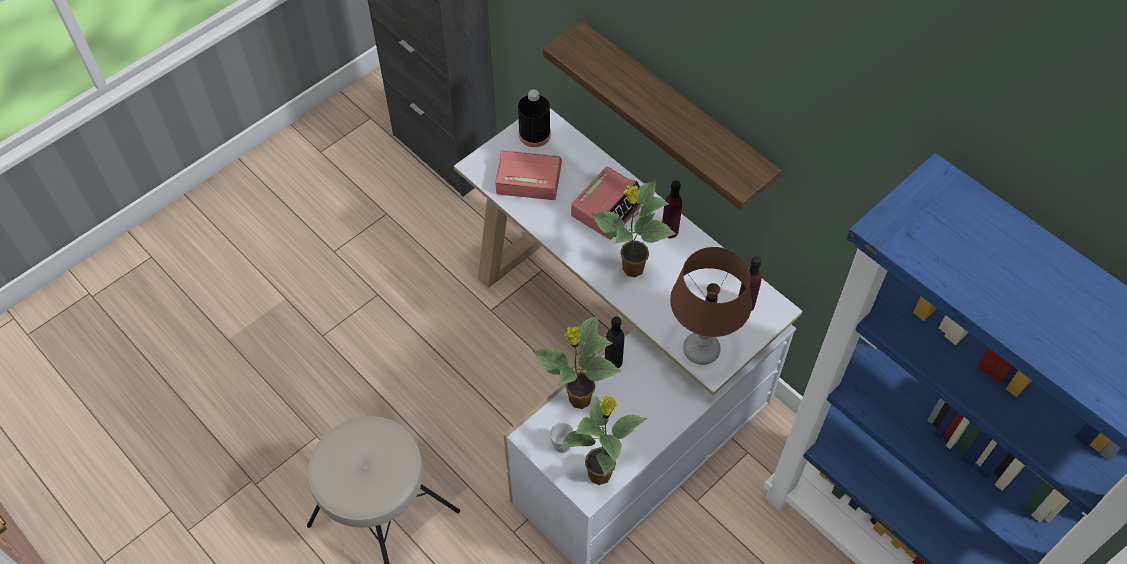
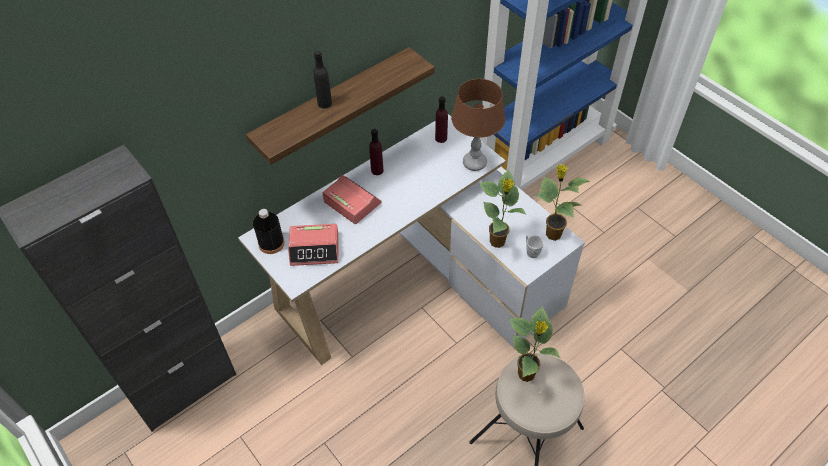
camera: 85 degrees left, 5 degrees down
(528, 178) = (315, 249): alarm clock -> alarm clock turned 105 degrees counterclockwise
(613, 361) = (468, 221): black bottle -> black bottle (324, 103)
(631, 269) = (407, 193): potted plant -> potted plant (526, 375)

